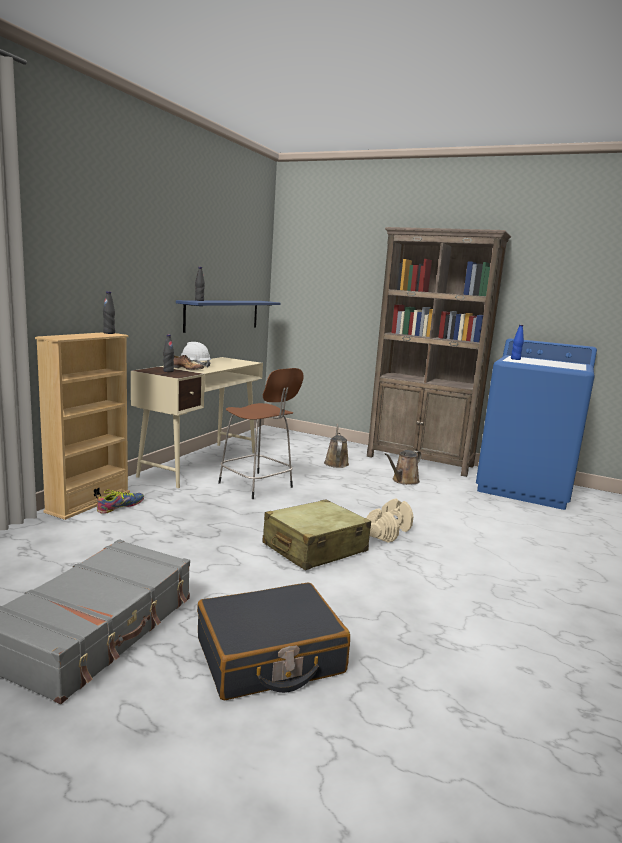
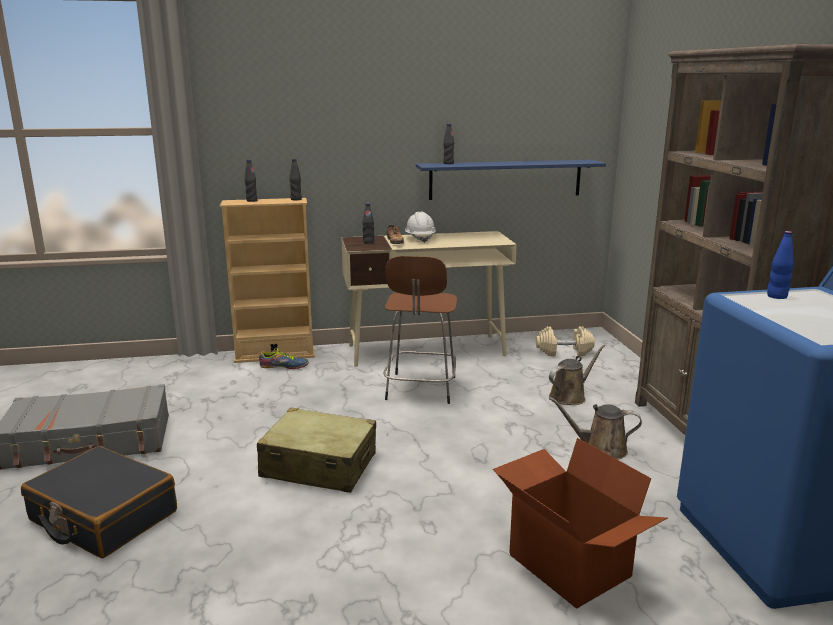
camera: 55 degrees right, 5 degrees up
(73, 335) = (251, 200): none -> black bottle
(388, 532) = (419, 489): beige dumbbell -> beige dumbbell (564, 352)
(504, 529) = (567, 566): none -> cardboard box

